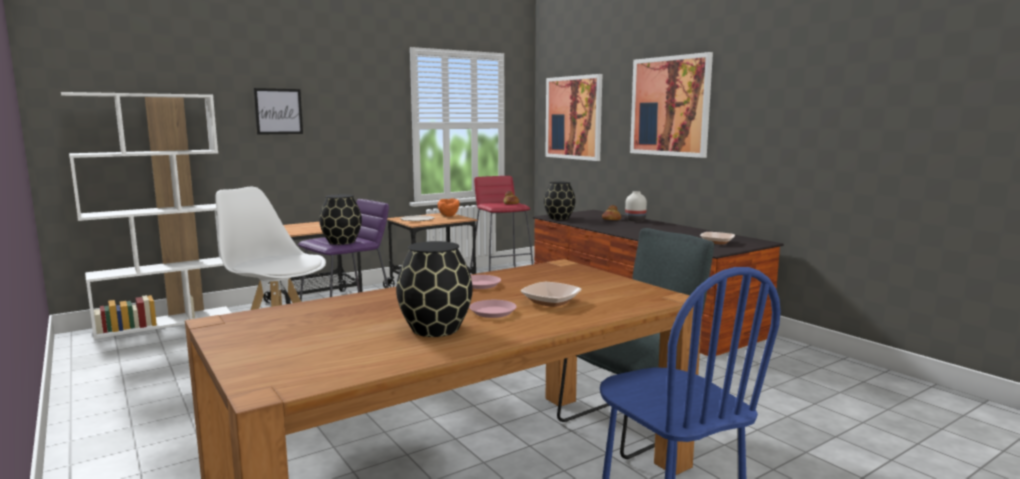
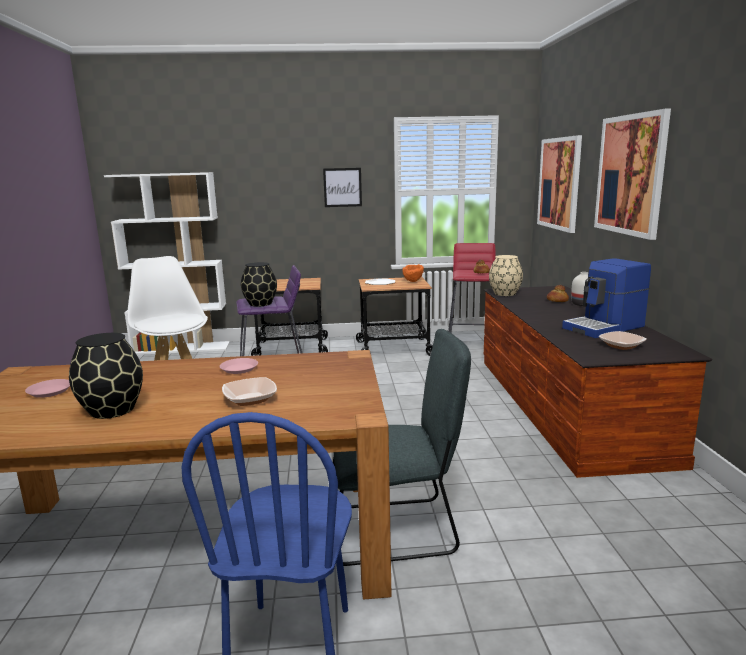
camera: 30 degrees right, 5 degrees up
(278, 111) = (271, 183): picture -> picture (342, 187)
(493, 312) = (185, 401): pink plate -> pink plate (50, 391)
(559, 218) = (505, 293): black vase -> beige vase
(682, 233) = (605, 327): none -> coffee machine

